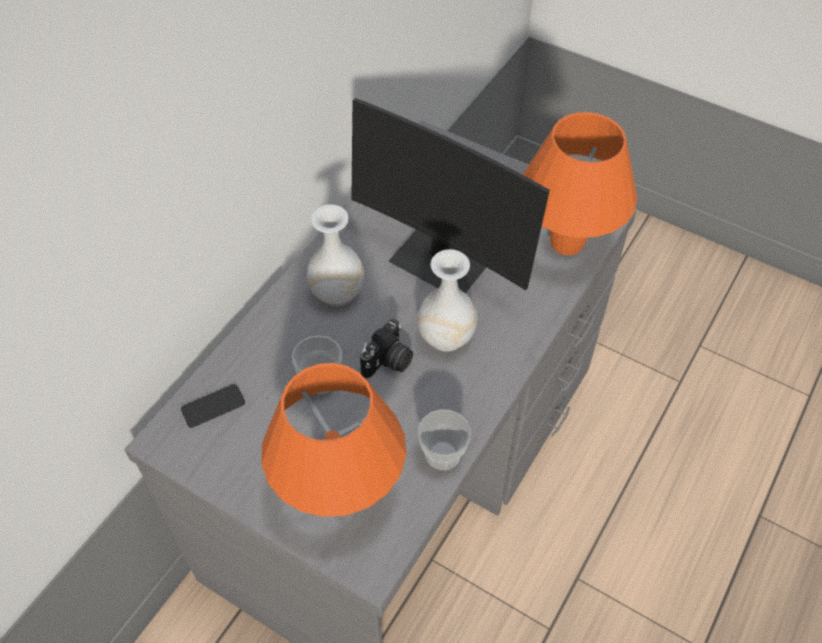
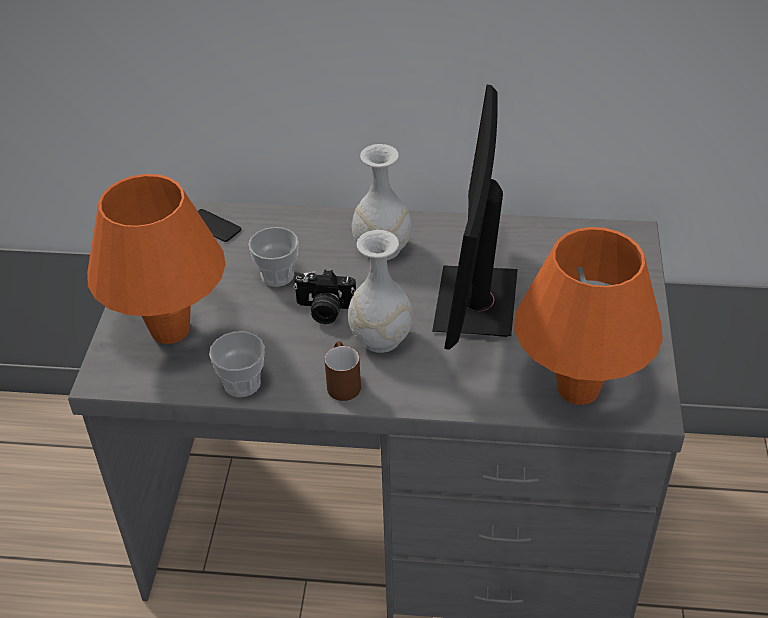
camera: 65 degrees right, 10 degrees down
(480, 381) = (342, 381): none -> brown mug

